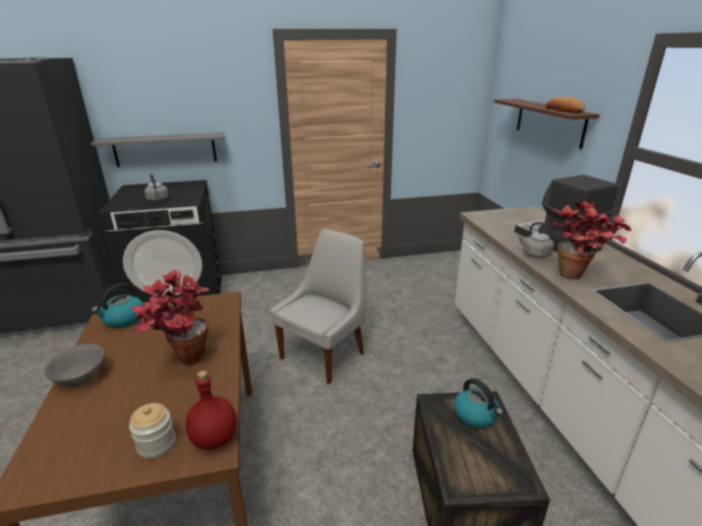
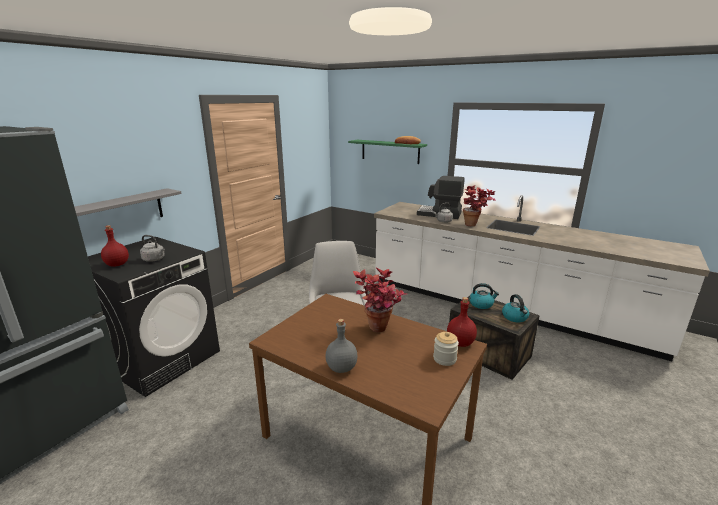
camera: 45 degrees left, 5 degrees down
(80, 378) = (341, 368): grey bowl -> grey bottle
(123, 319) = (289, 337): kettle -> kettle (515, 317)
(132, 196) = (116, 264): none -> red bottle
(549, 122) = (390, 151): brown shelf -> green shelf

